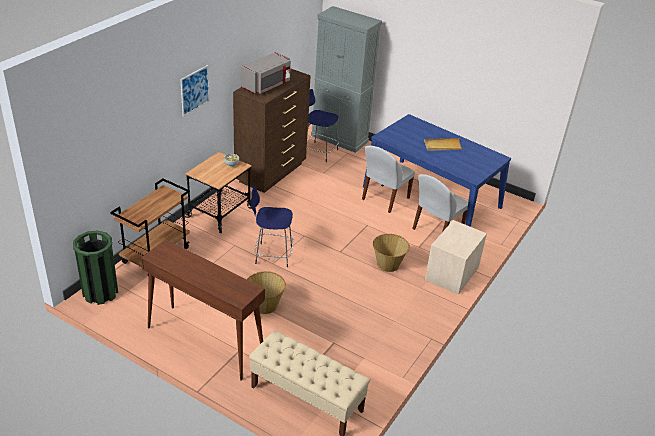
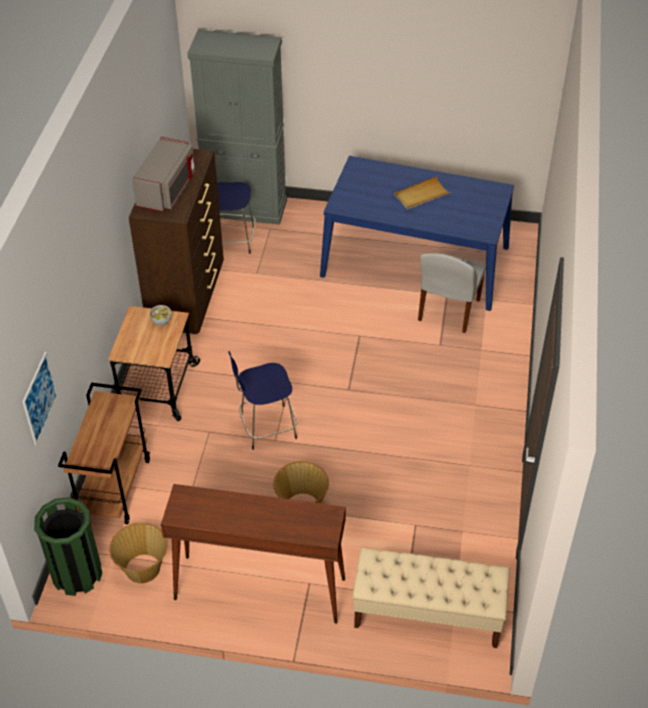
camera: 20 degrees left, 10 degrees up
(195, 90) = (95, 244): picture -> picture (39, 398)
(384, 199) = (359, 287): white chair -> none
(388, 265) = (418, 386): basket -> basket (143, 569)
(451, 274) = (499, 370): beige nightstand -> none

